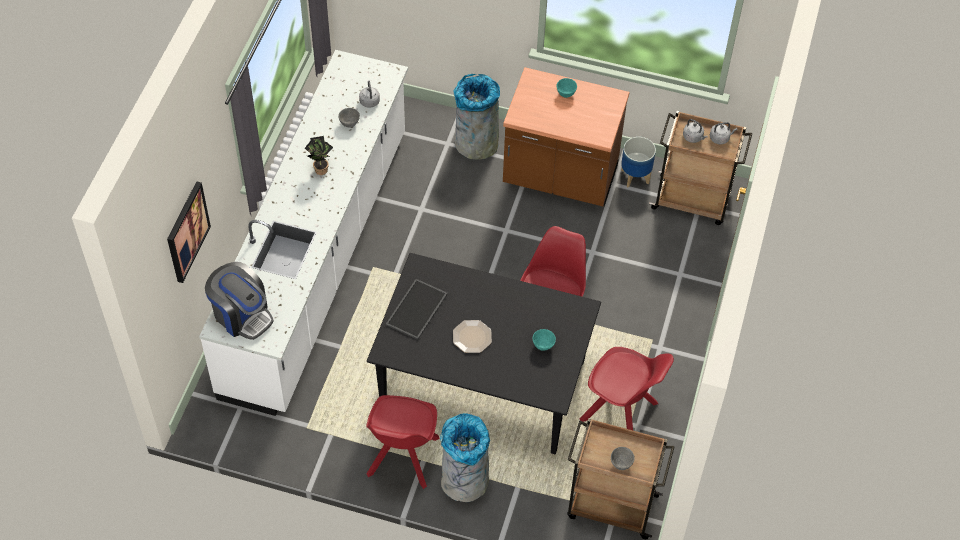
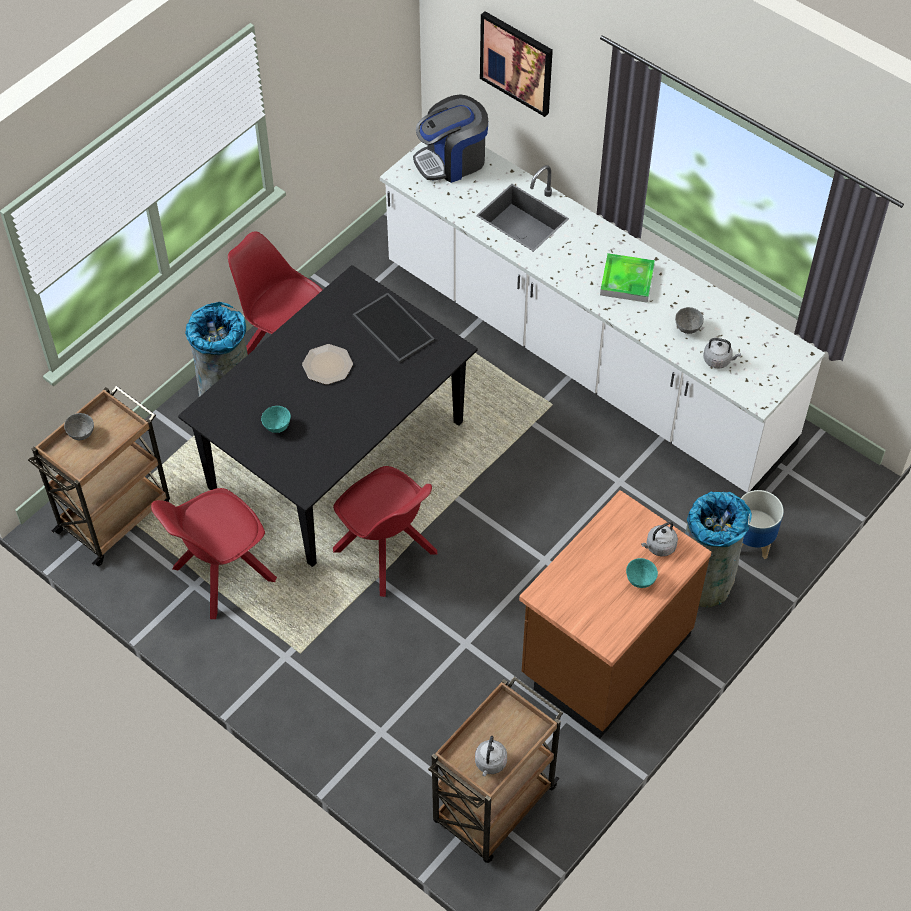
camera: 115 degrees right, 0 degrees up
(320, 168) = (627, 280): potted plant -> tray
(635, 176) = (567, 751): planter -> planter (751, 543)
(693, 137) = (507, 728): grey kettle -> grey kettle (659, 547)

